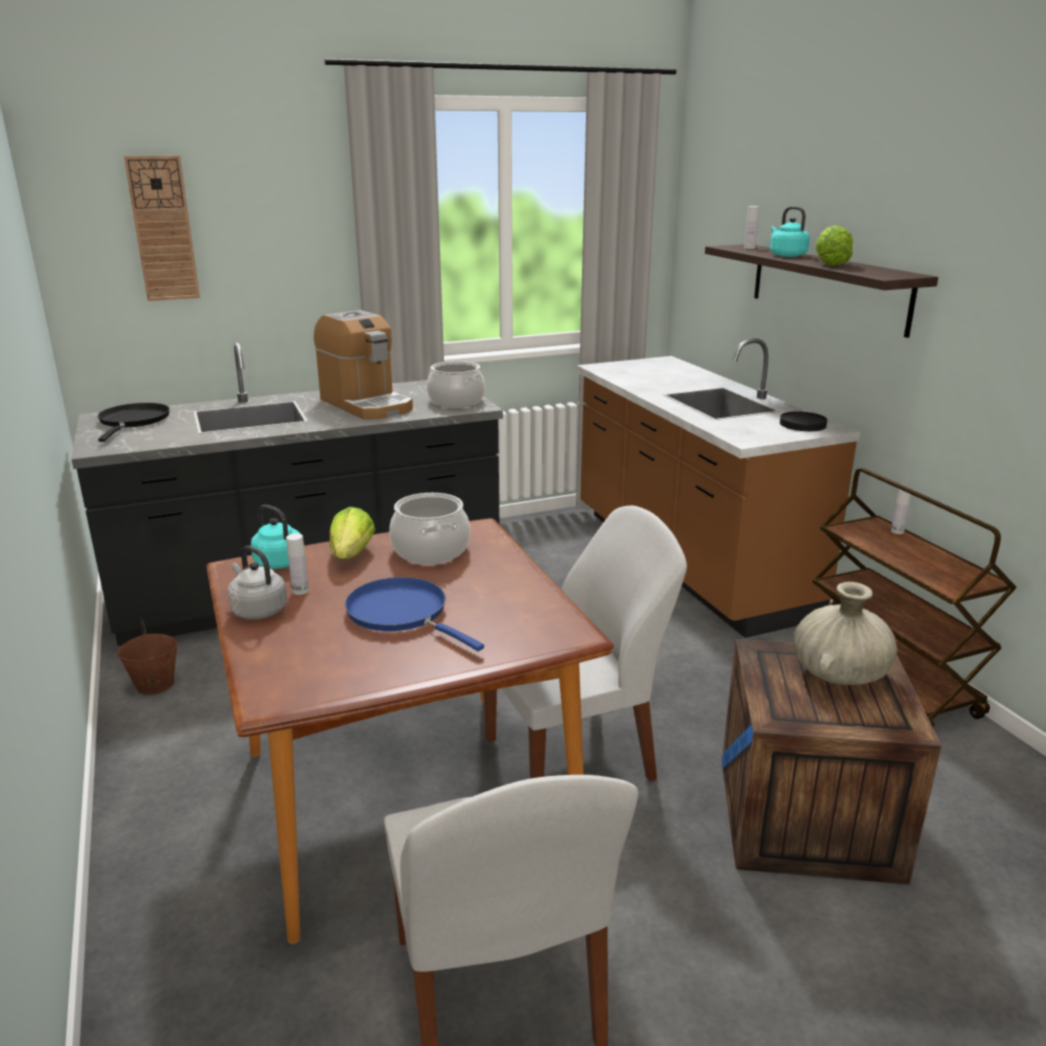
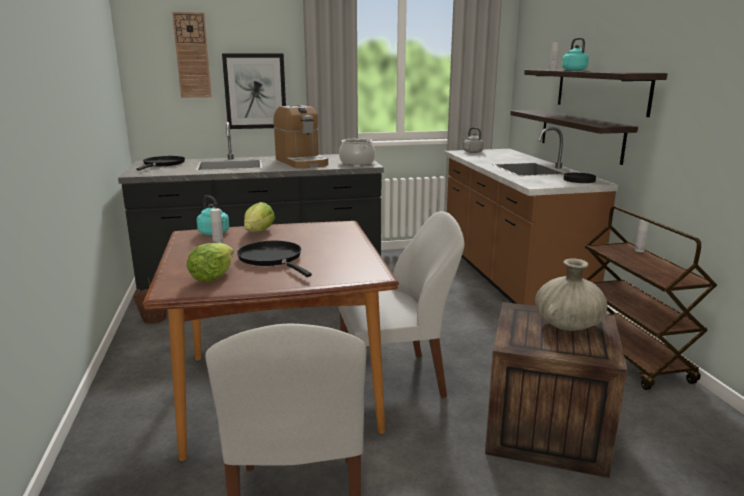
camera: 10 degrees right, 5 degrees down
(257, 610) = (188, 252): grey kettle -> grey kettle (472, 152)
(273, 284) = (255, 91): none -> picture
(402, 613) = (272, 259): blue frying pan -> black frying pan
(431, 550) = (308, 232): cooking pot -> none
(793, 348) = (580, 135): none -> shelf
(830, 264) = (598, 71): lettuce -> lettuce (212, 277)

